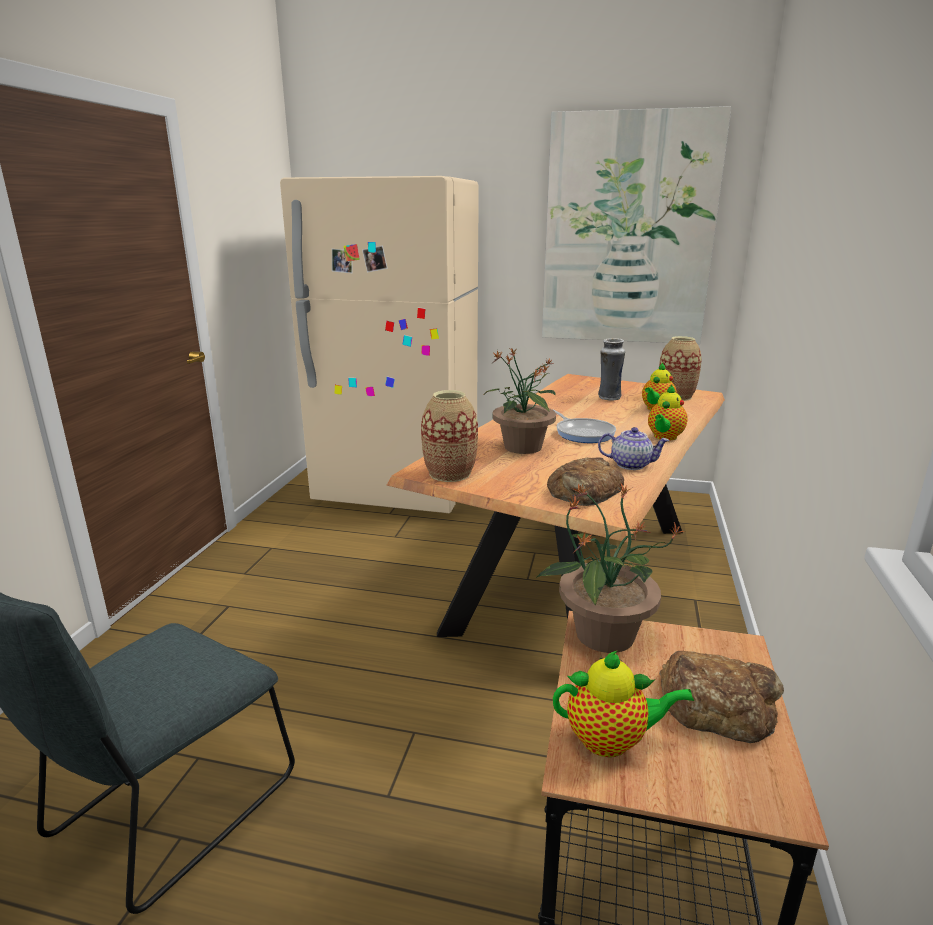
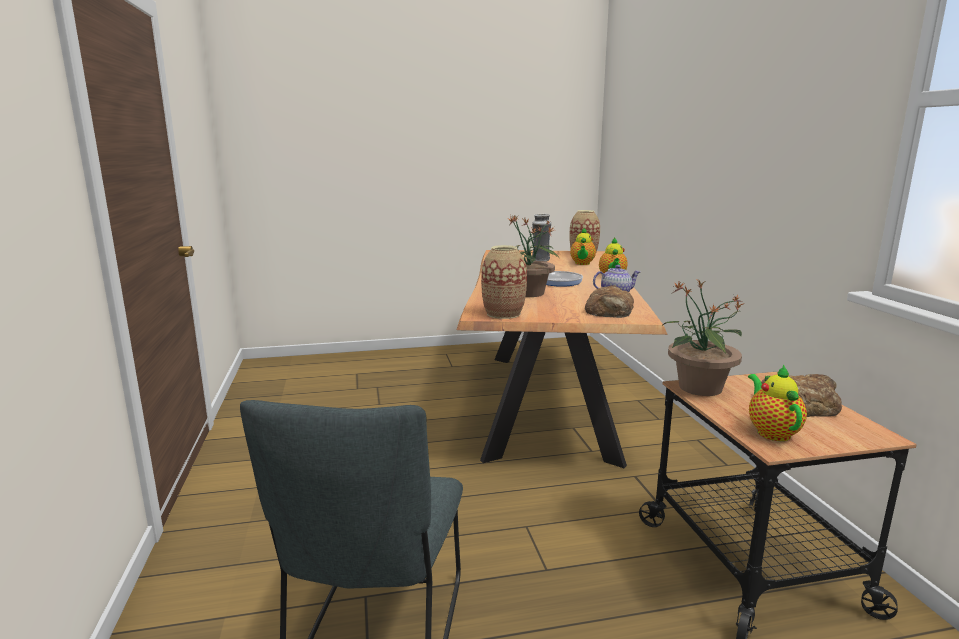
camera: 25 degrees left, 5 degrees down
(398, 490) = (347, 370): beige fridge -> none
(611, 740) = (771, 432): teapot -> teapot turned 75 degrees counterclockwise
(628, 231) = (517, 135): picture -> none

